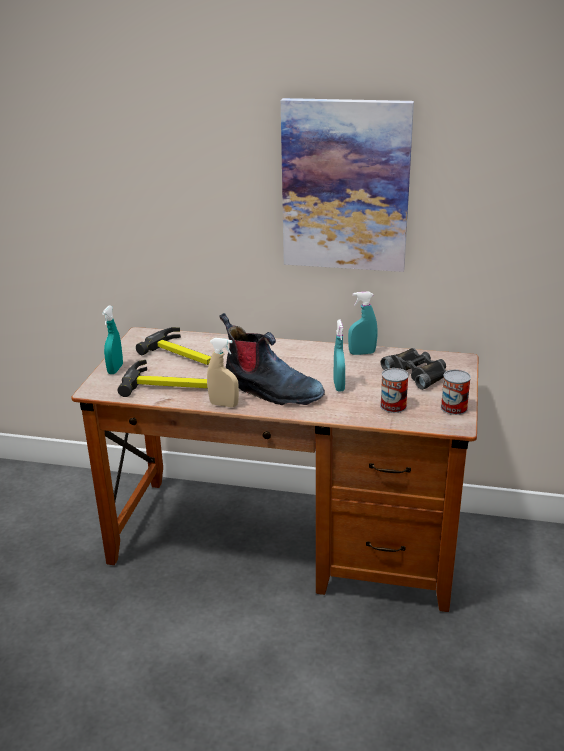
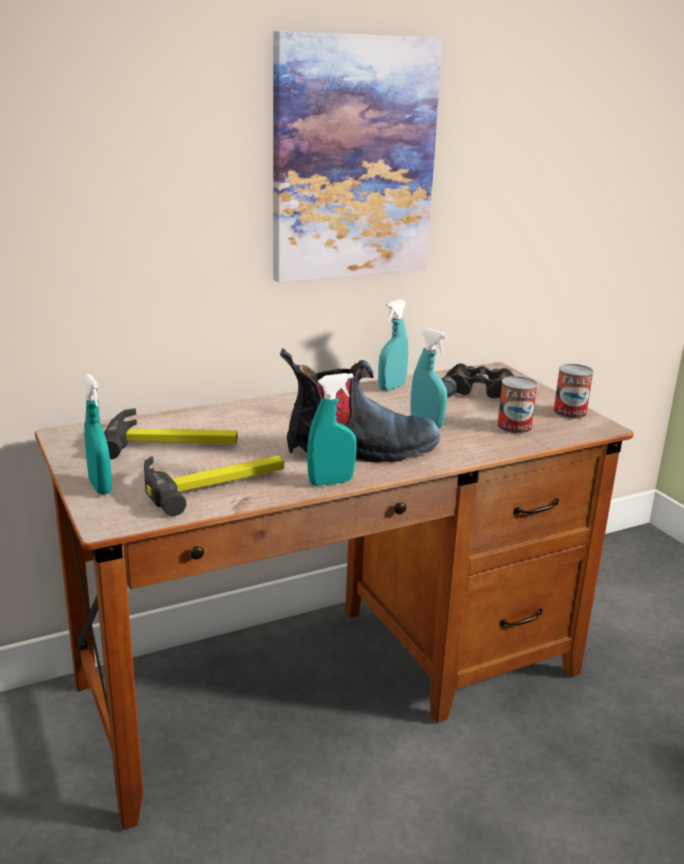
camera: 40 degrees left, 5 degrees down
(224, 404) = (331, 482): beige spray bottle -> turquoise spray bottle

